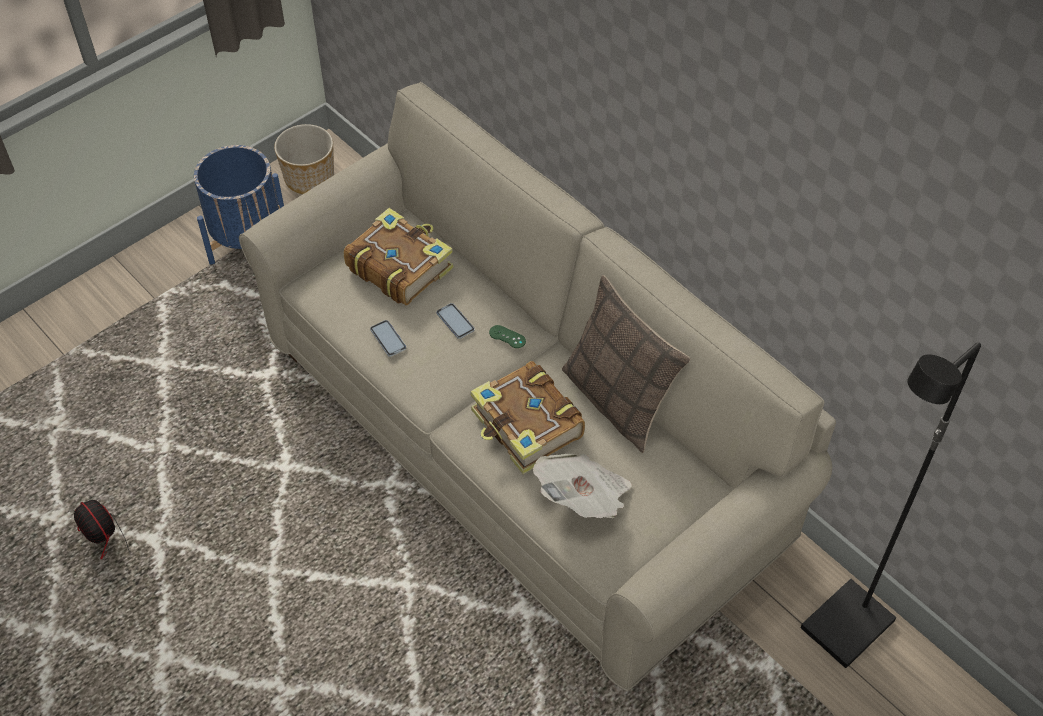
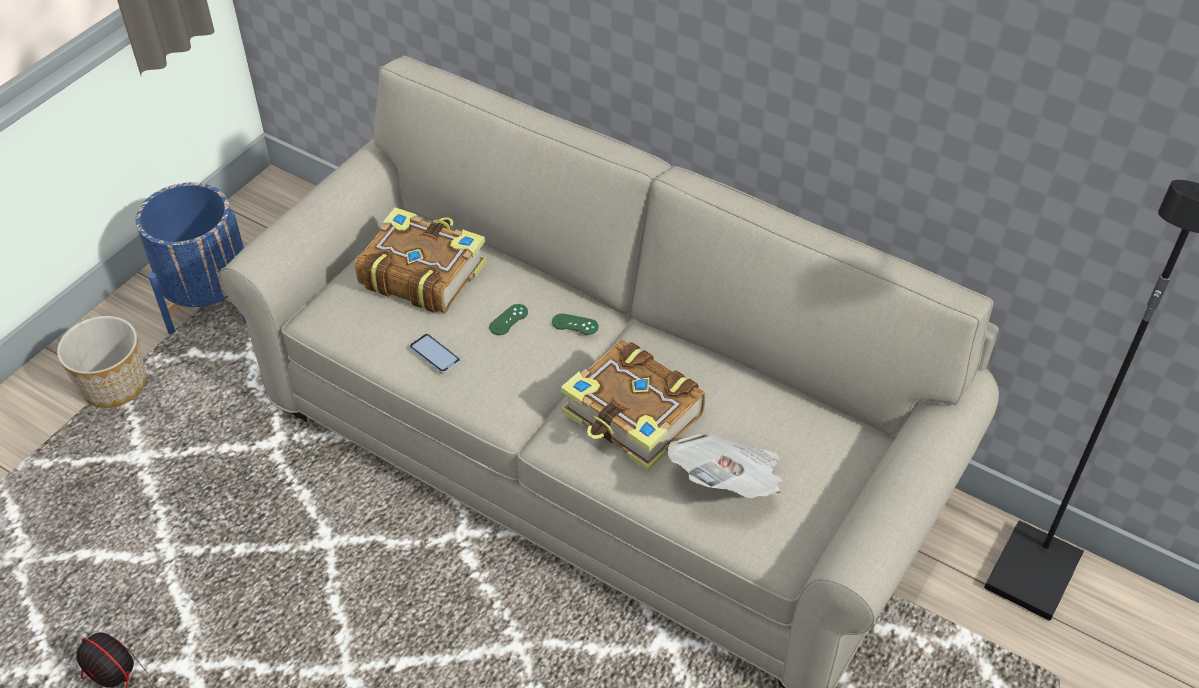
camera: 15 degrees left, 5 degrees down
(310, 177) = (263, 219): planter -> planter (114, 384)
(455, 321) = (508, 320): phone -> green game controller
(618, 401) = (727, 367): pillow -> none

